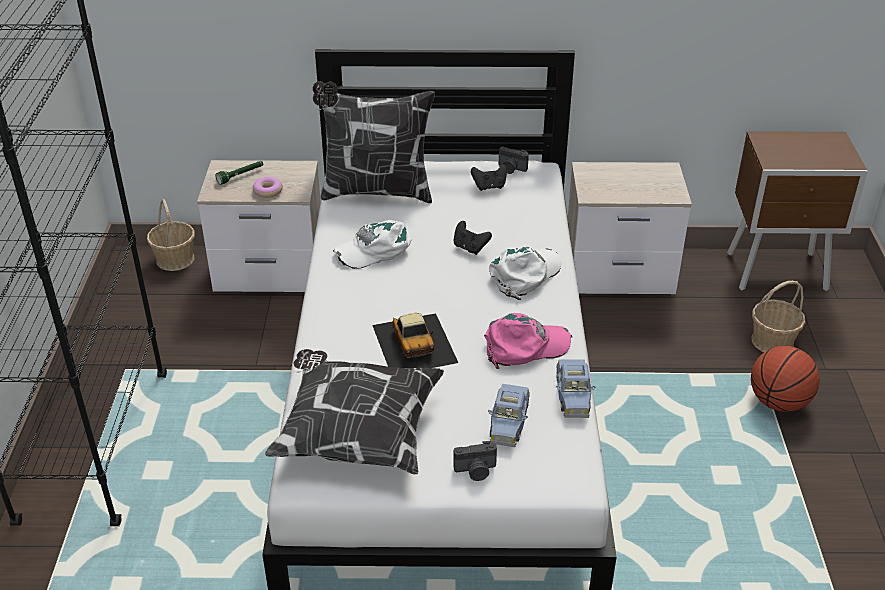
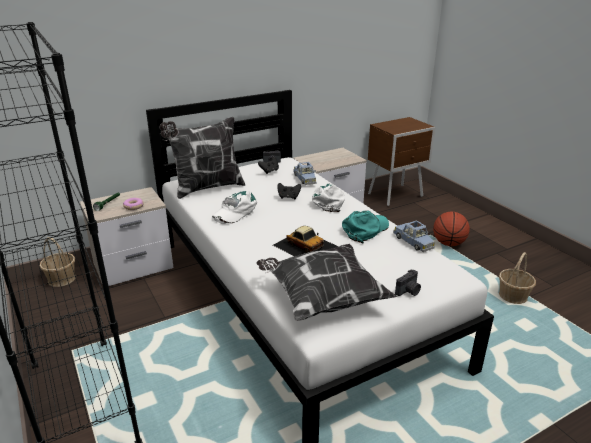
camera: 30 degrees left, 10 degrees down
(508, 421) = (396, 264): blue toy car -> blue toy car (305, 179)
(525, 346) = (365, 229): pink cap -> turquoise cap
(772, 341) = (421, 221): basket -> basket (513, 296)

